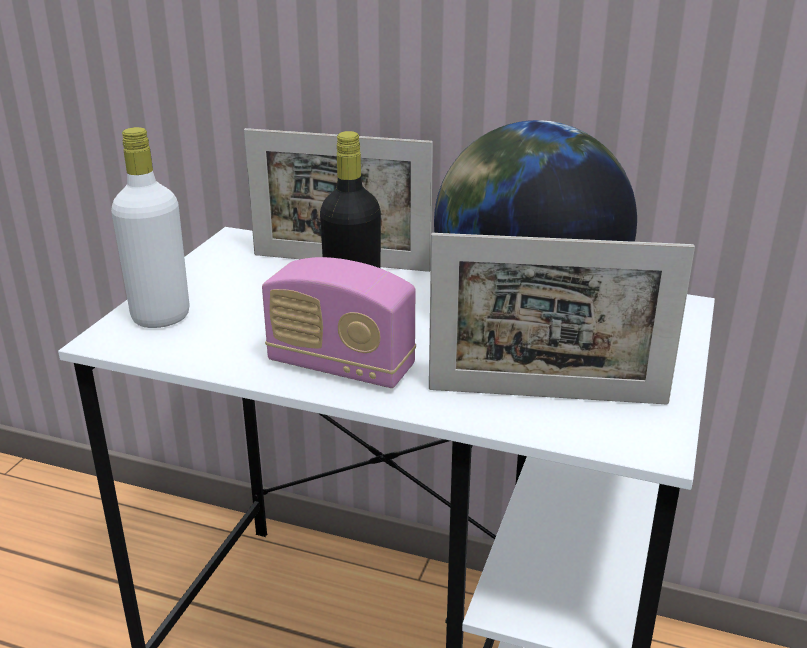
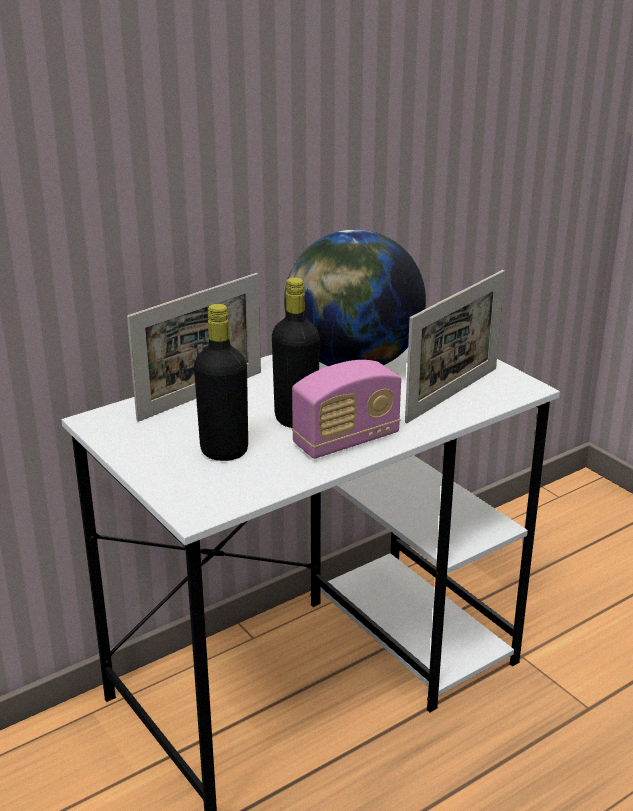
camera: 55 degrees left, 0 degrees up
(161, 317) = (189, 484): white bottle -> none
(242, 311) = (224, 451): none -> black bottle

